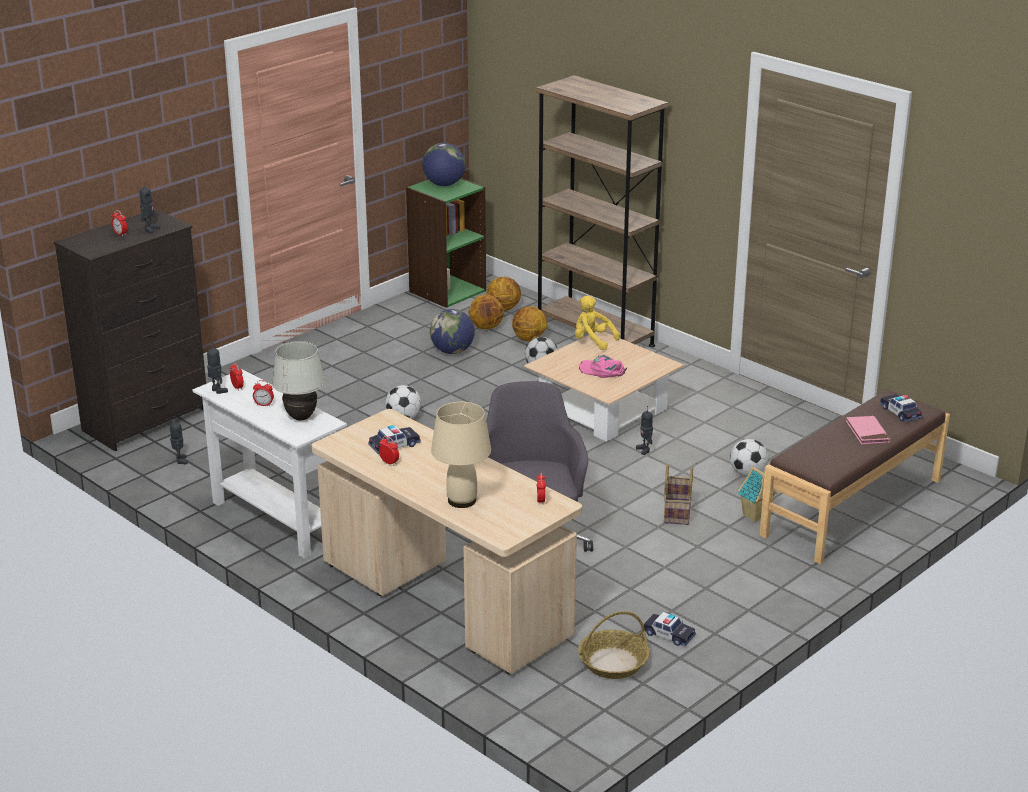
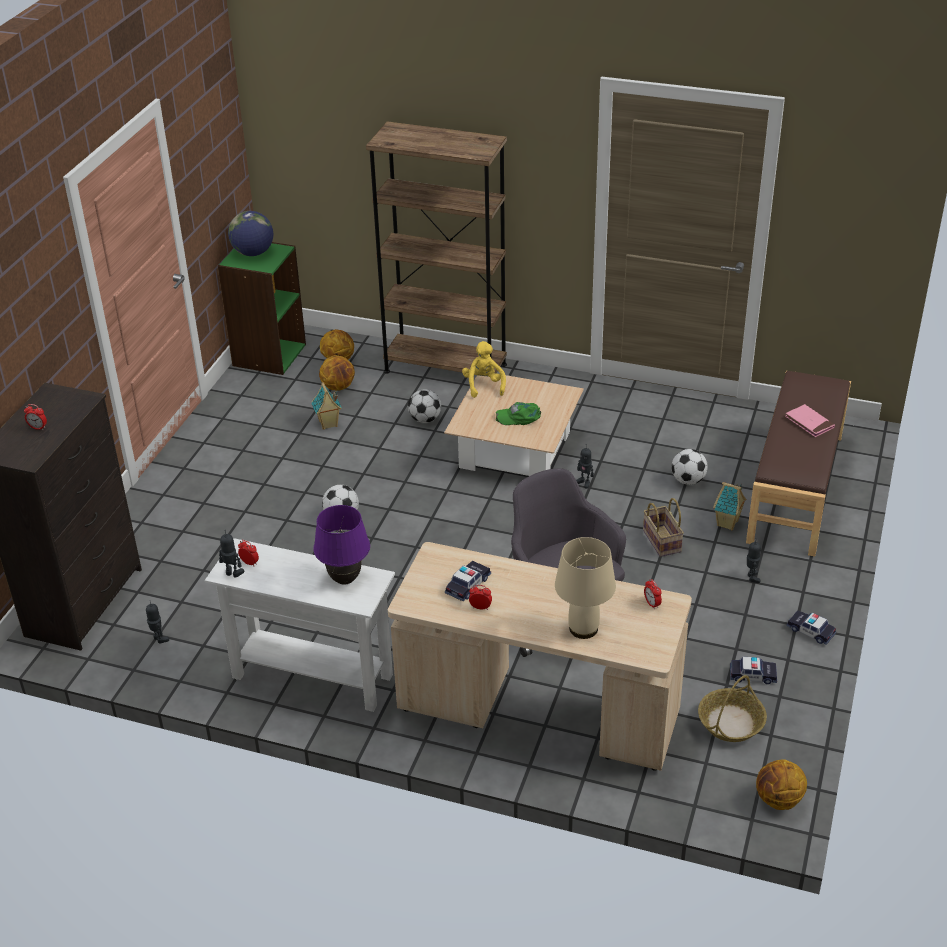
camera: 25 degrees left, 10 degrees up
(150, 229) = (65, 412): toy robot -> toy robot (751, 577)
(264, 405) = (295, 576): alarm clock -> none
(301, 417) = (345, 579): white table lamp -> purple table lamp
(452, 351) = (328, 424): globe -> toy house
(529, 339) = (388, 389): basketball -> basketball (778, 800)
(592, 341) = (484, 385): yellow plush toy -> yellow plush toy turned 75 degrees clockwise
(602, 371) = (519, 417): pink cap -> green cap
(900, 412) = (817, 393): toy car -> toy car (810, 631)

